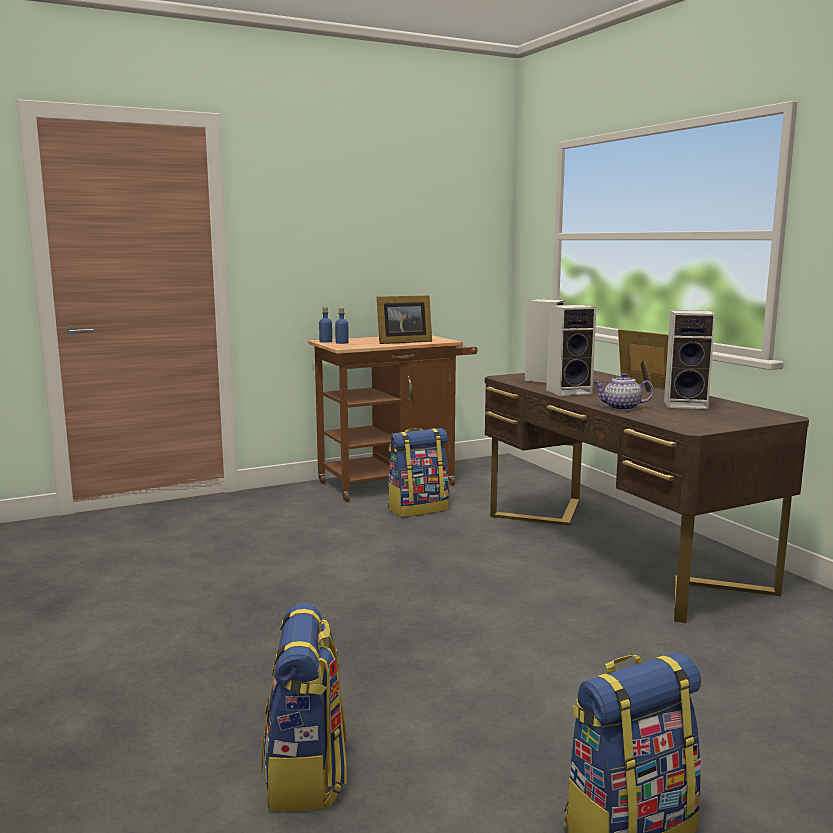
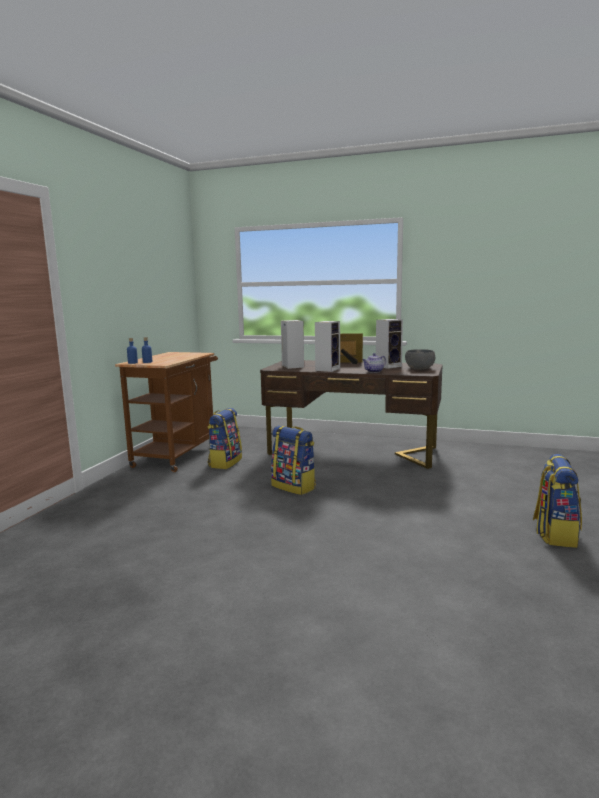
camera: 45 degrees left, 0 degrees up
(306, 775) = (450, 579): backpack -> backpack (294, 487)
(401, 342) = (182, 357): picture frame -> none
(722, 418) = (420, 368): none -> grey bowl

